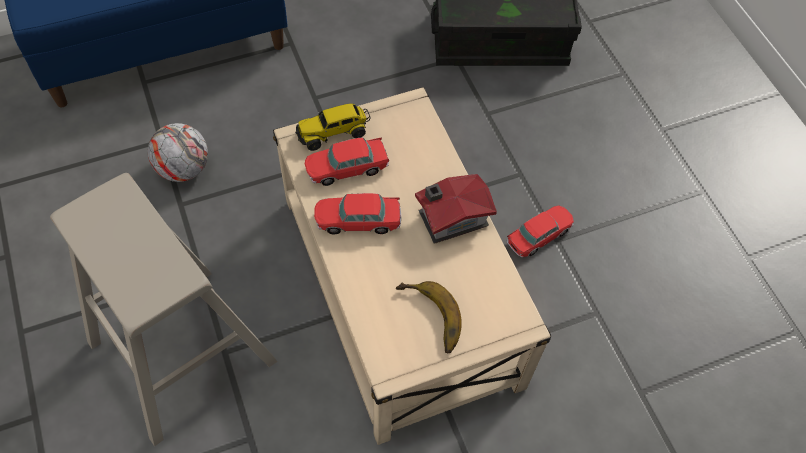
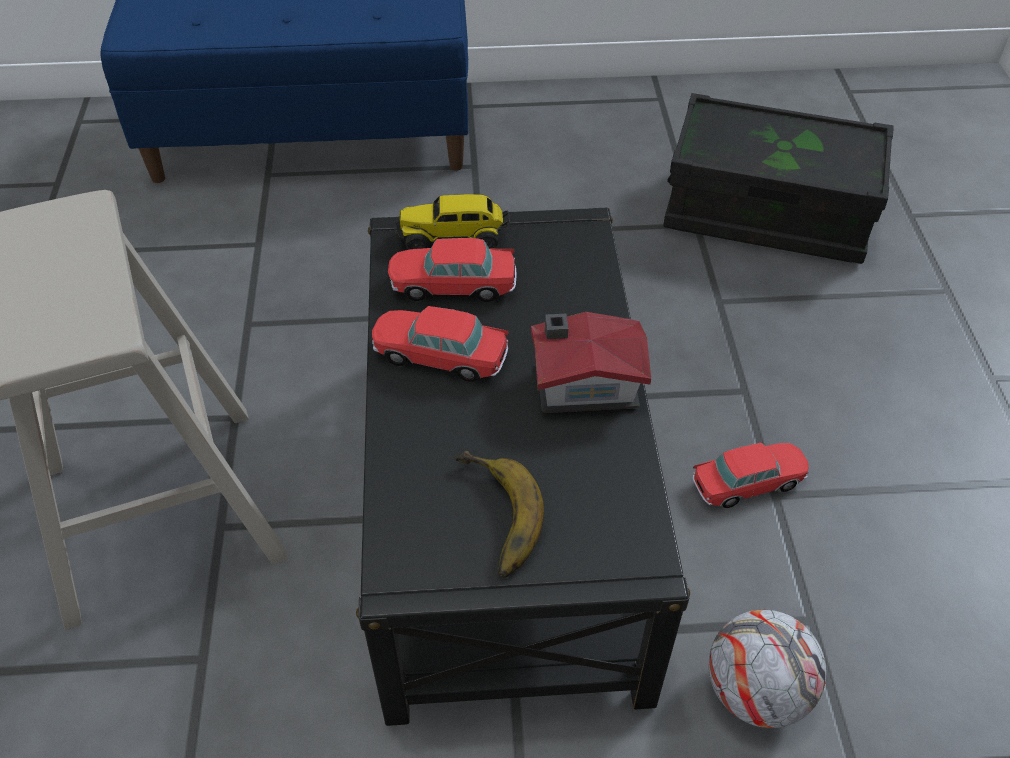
camera: 20 degrees right, 10 degrees down
(183, 169) = (271, 282): football -> football (755, 691)
(399, 290) = (505, 507): beige coffee table -> black coffee table

